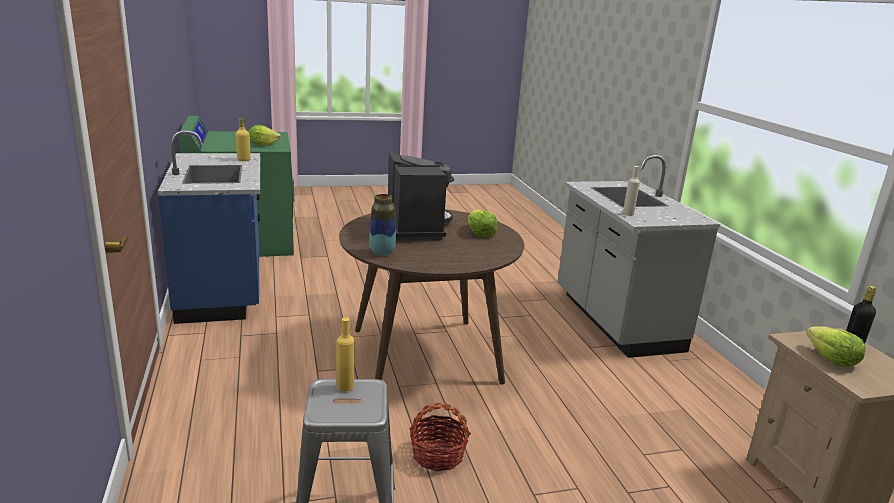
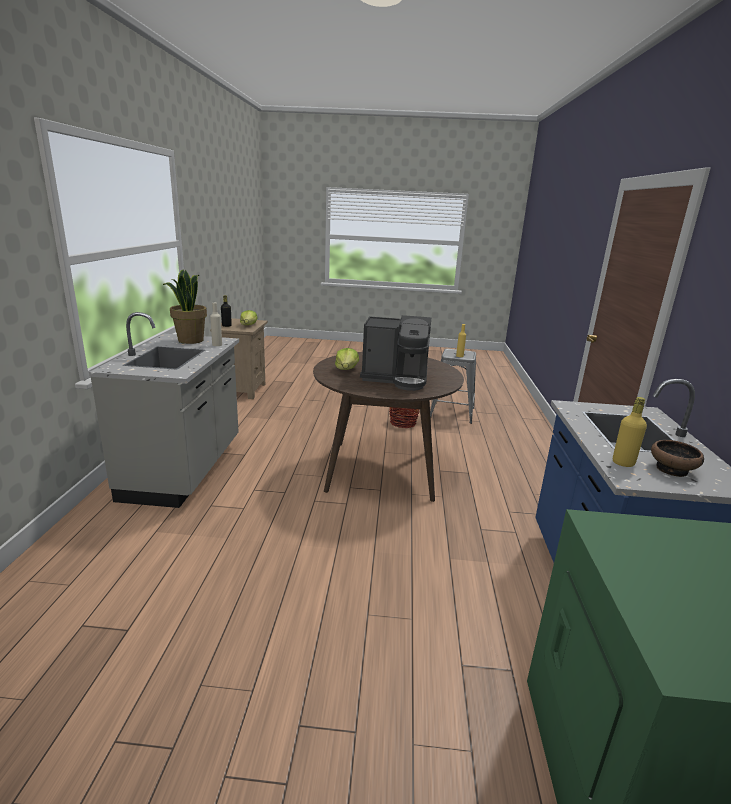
camera: 160 degrees left, 0 degrees up
(215, 159) = (672, 470): none -> bowl
(262, 144) = (652, 553): lettuce -> none
(382, 253) = (433, 365): vase -> none
(416, 227) = (396, 378): coffee machine -> coffee machine turned 90 degrees counterclockwise
(666, 216) = (190, 340): none -> potted plant

